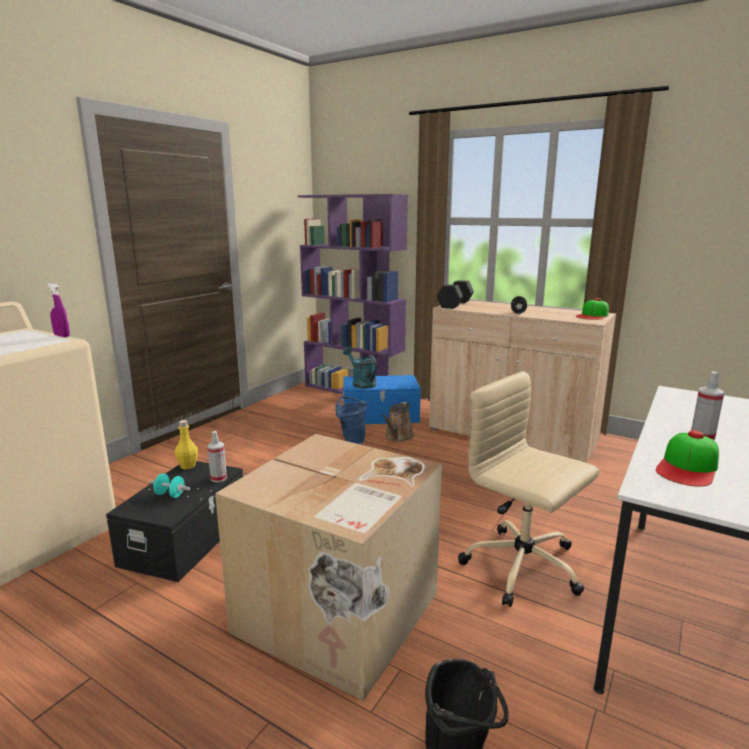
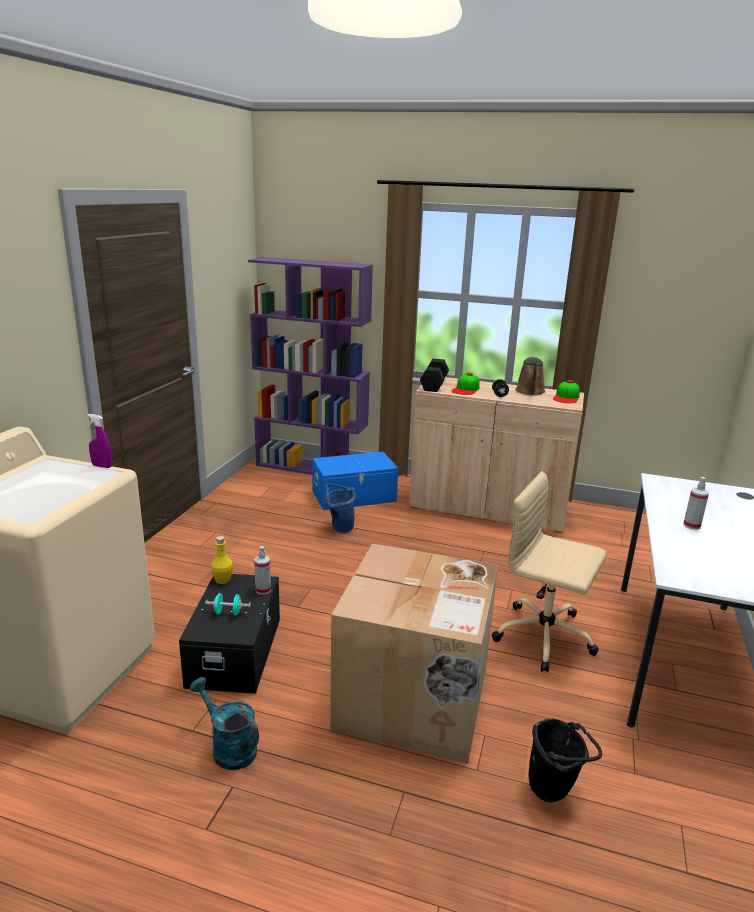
camera: 15 degrees left, 5 degrees up
(361, 383) = (336, 466): turquoise watering can -> turquoise watering can (228, 747)
(398, 437) = (383, 520): brown watering can -> brown watering can (530, 392)
(688, 467) = (692, 555): cap -> cap (466, 389)

